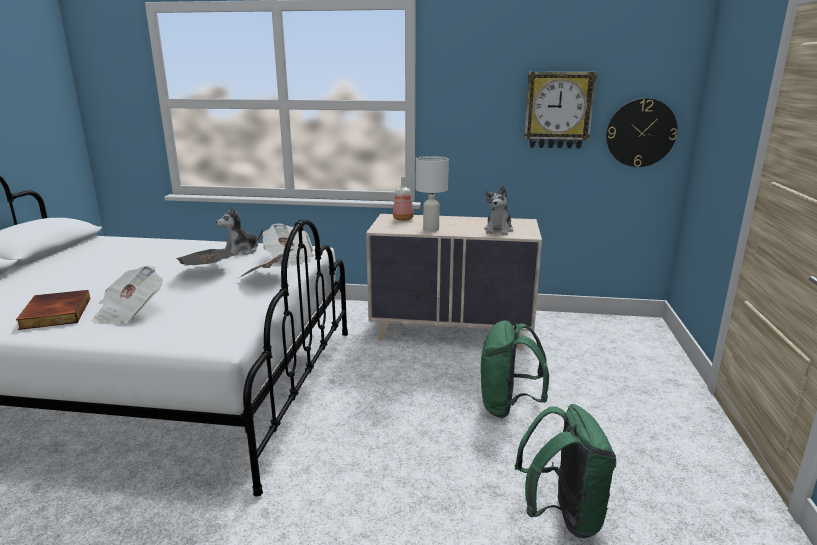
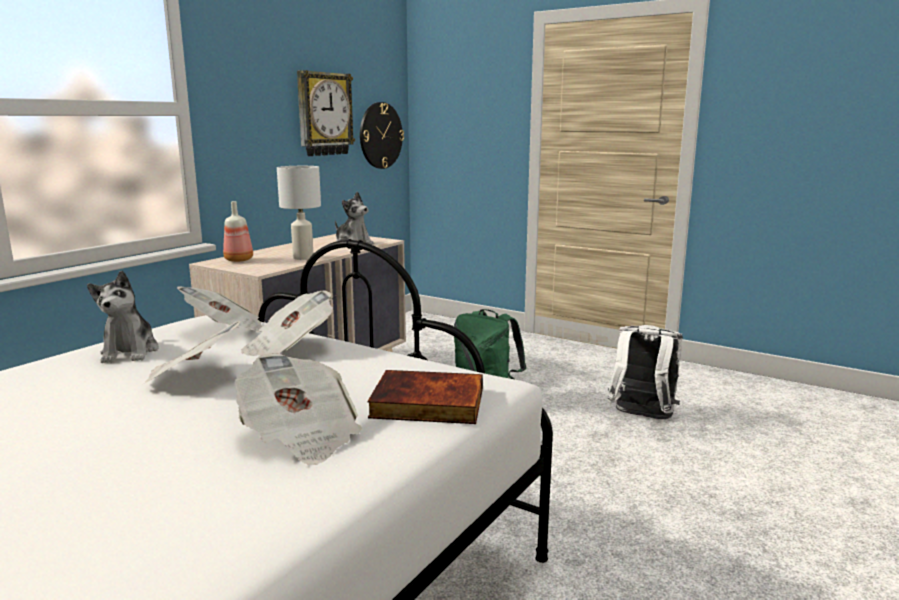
camera: 65 degrees left, 5 degrees down
(54, 313) = (203, 506): book -> book (426, 404)
(563, 515) = (641, 418): green backpack -> white backpack

